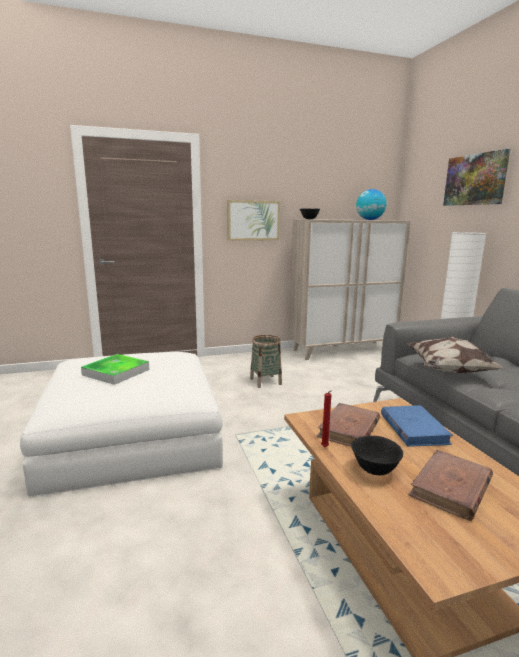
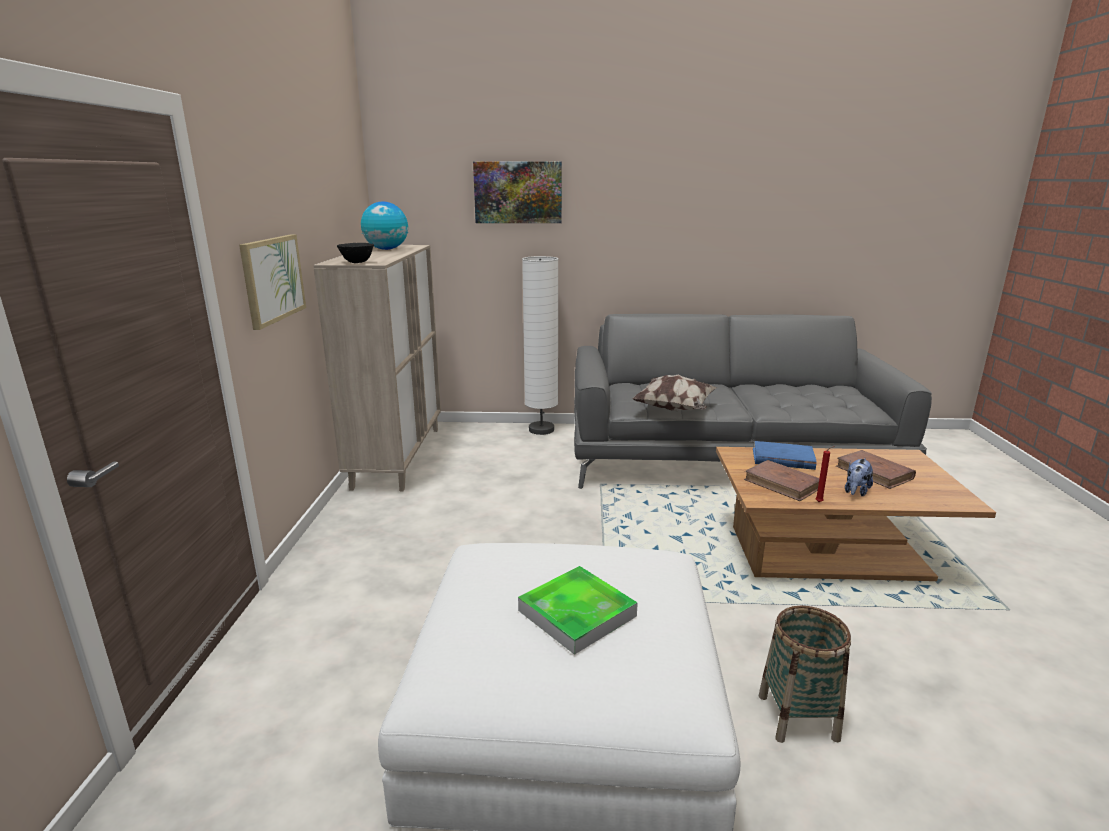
camera: 70 degrees left, 5 degrees up
(265, 381) = (453, 541): basket -> basket (798, 717)
(374, 470) = (856, 491): black bowl -> plush toy

